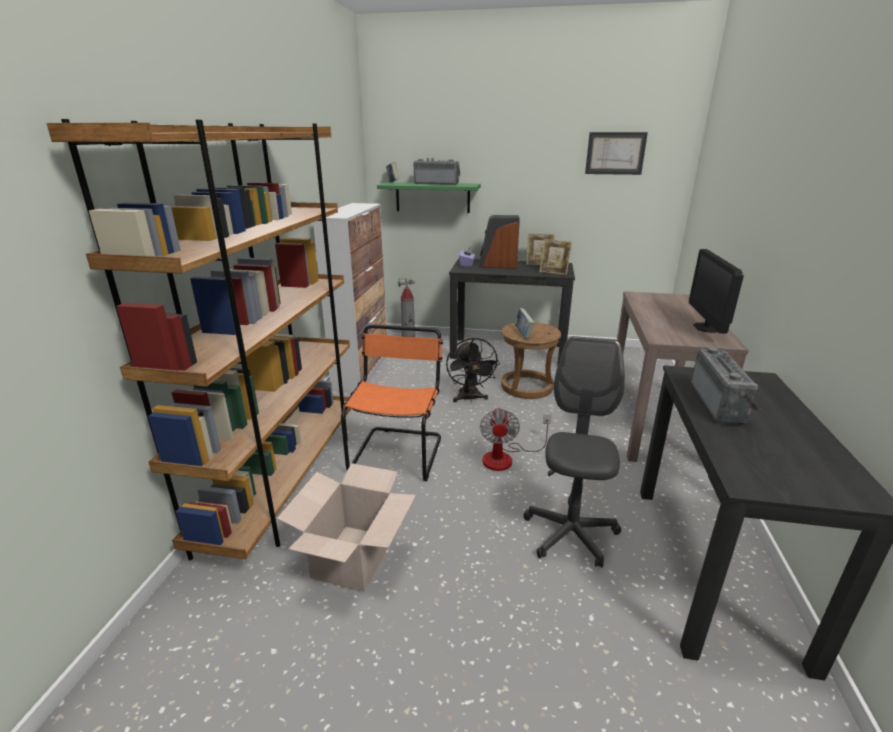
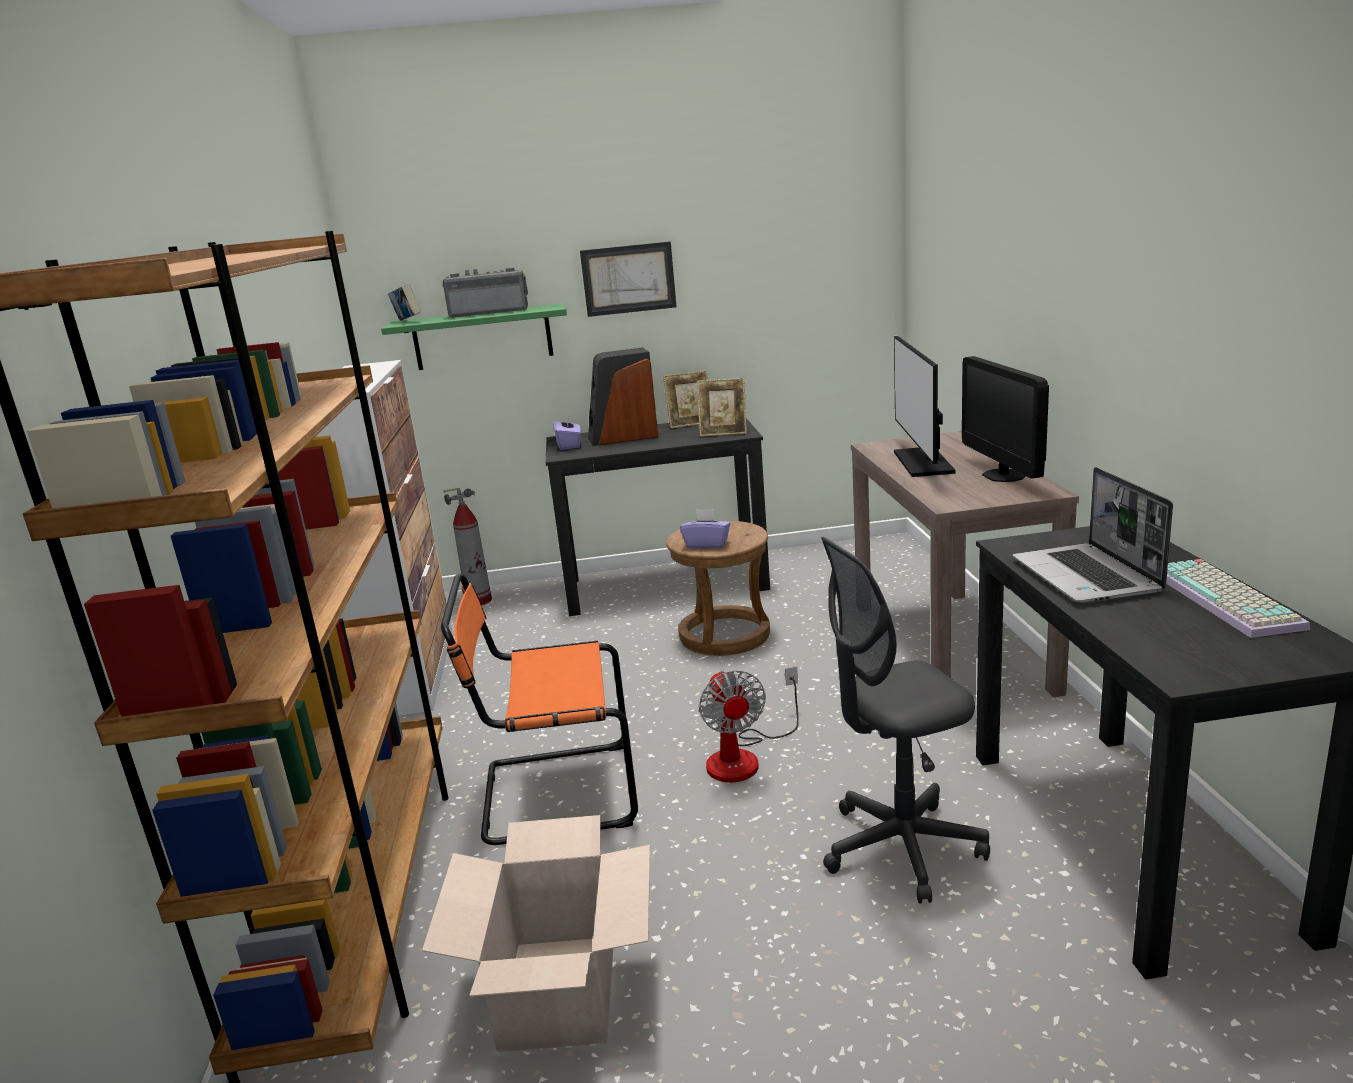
camera: 15 degrees left, 5 degrees down
(398, 452) = (552, 794): orange chair -> orange chair turned 90 degrees counterclockwise
(470, 399) = (637, 676): black fan -> none
(523, 334) = (707, 544): book -> purple tissue box
(570, 534) = (901, 848): grey office chair -> grey office chair turned 105 degrees counterclockwise
(615, 153) = (779, 228): picture -> picture (628, 279)
(660, 310) = (923, 462): none -> monitor
(721, 403) = (1088, 577): radio -> laptop
(811, 440) = (1228, 599): none -> keyboard

